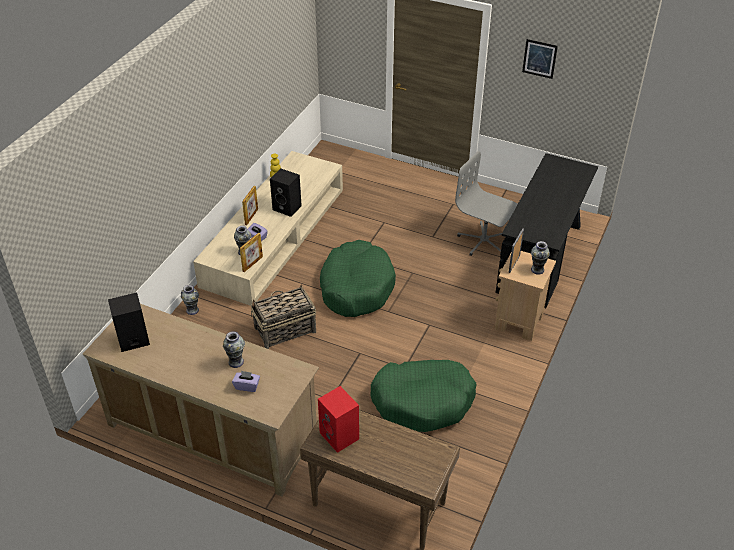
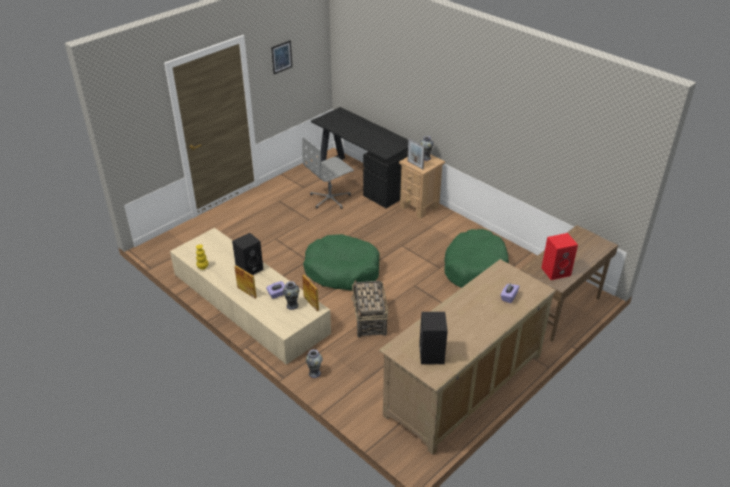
camera: 70 degrees left, 5 degrees down
(236, 361) = (480, 298): vase -> none

